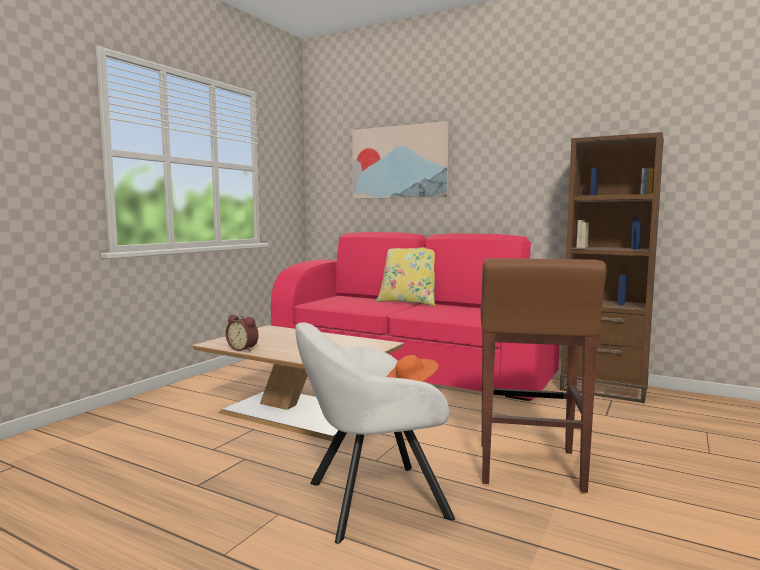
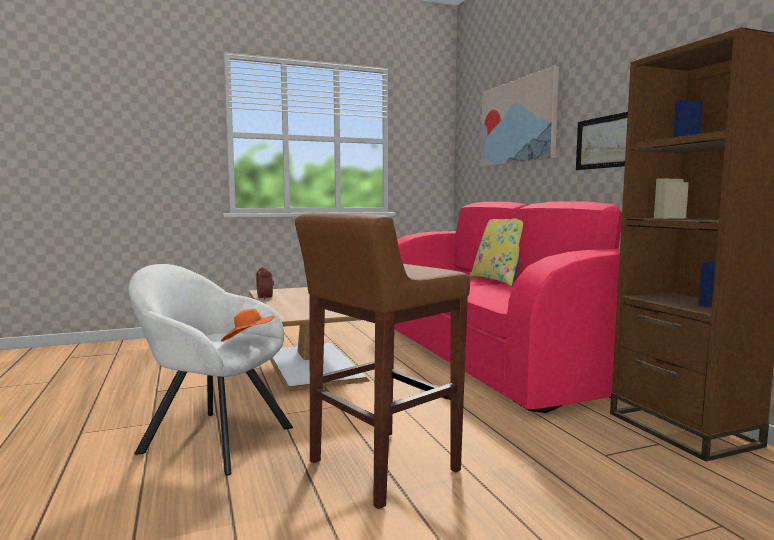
camera: 40 degrees right, 0 degrees up
(501, 188) = (603, 142): none -> picture

